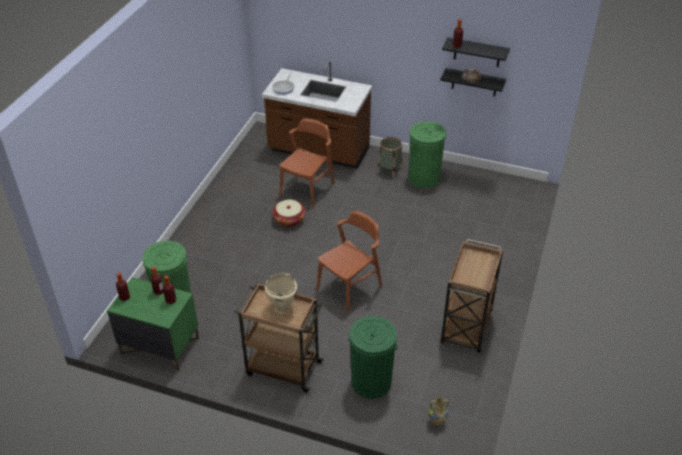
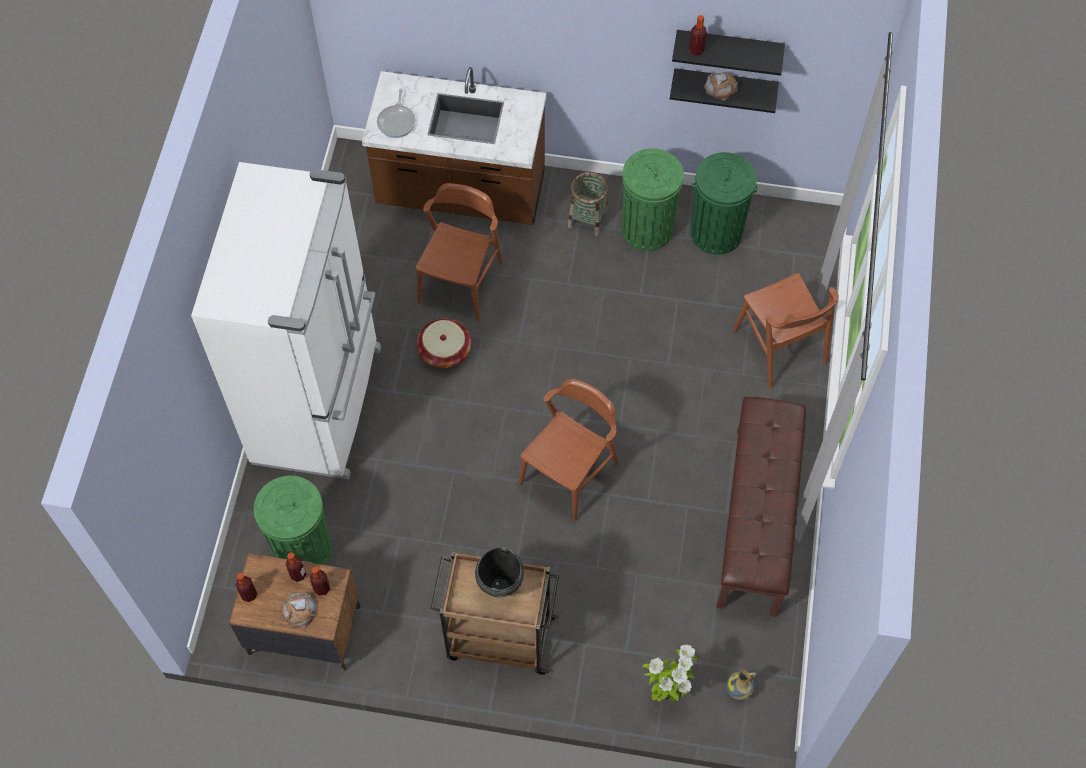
camera: 10 degrees left, 20 degrees up
(153, 310) = (299, 611): none -> bread
(159, 346) = (303, 630): green nightstand -> brown nightstand
(208, 235) = (320, 404): none -> white fridge
(282, 307) = (499, 588): beige cooking pot -> black cooking pot
(371, 382) = (633, 640): green trash can -> green trash can (716, 233)
(387, 414) = (666, 691): none -> potted plant
(466, 328) = (757, 520): brown cart -> brown bench
(495, 242) = (780, 347): none -> brown chair

